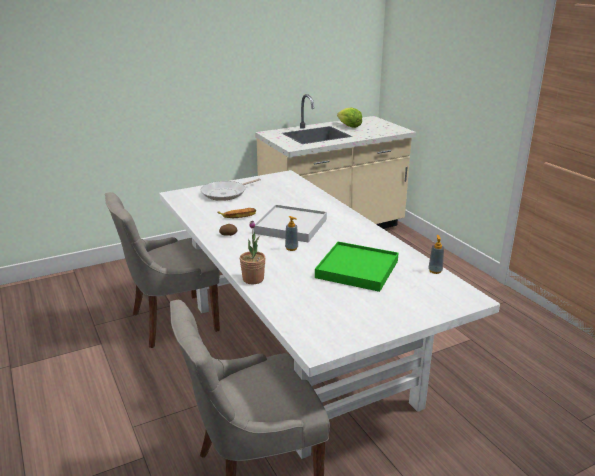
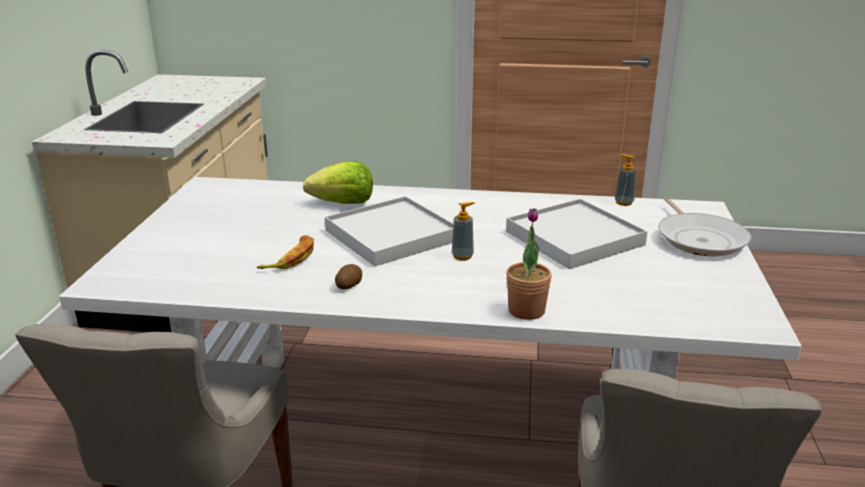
camera: 55 degrees left, 0 degrees up
(226, 193) = (187, 242): frying pan -> frying pan (699, 238)
(349, 126) = (163, 94): lettuce -> lettuce (343, 203)
(357, 269) = (574, 238): green tray -> white tray

